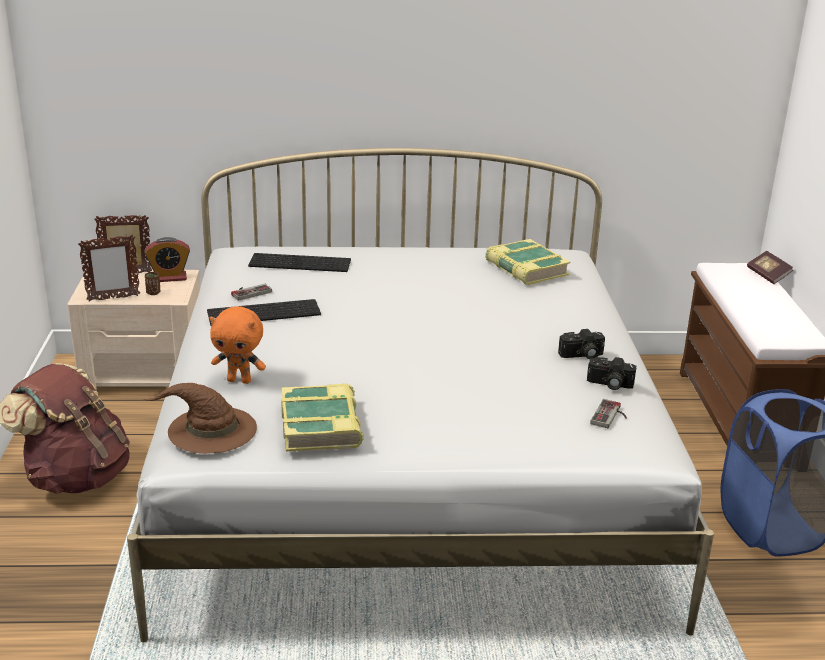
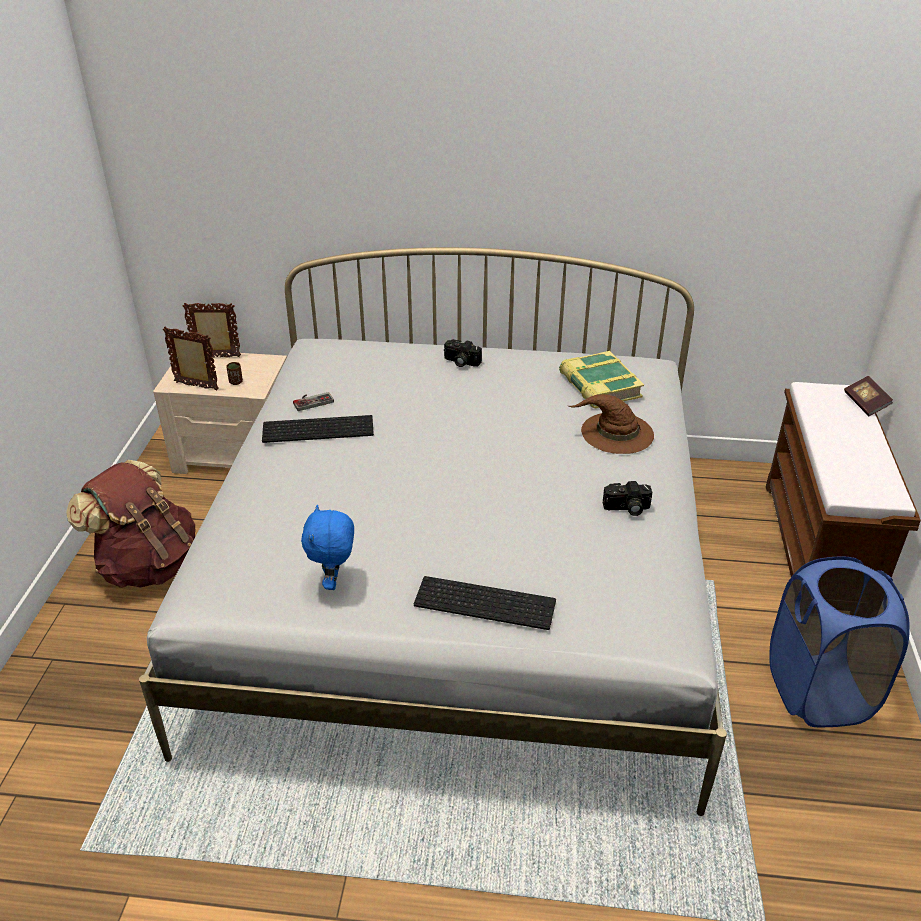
camera: 10 degrees right, 10 degrees up
(113, 298) = (196, 386): picture frame -> picture frame turned 150 degrees counterclockwise
(169, 278) = (255, 364): alarm clock -> none
(211, 430) = (225, 578): brown hat -> brown hat (616, 433)
(240, 380) = (271, 515): orange plush toy -> none
(301, 262) = (372, 365): keyboard -> keyboard (486, 601)
(321, 425) = (334, 582): book -> blue plush toy
(609, 384) = (646, 550): camera -> camera (460, 362)
(611, 416) = (635, 594): game controller -> none

